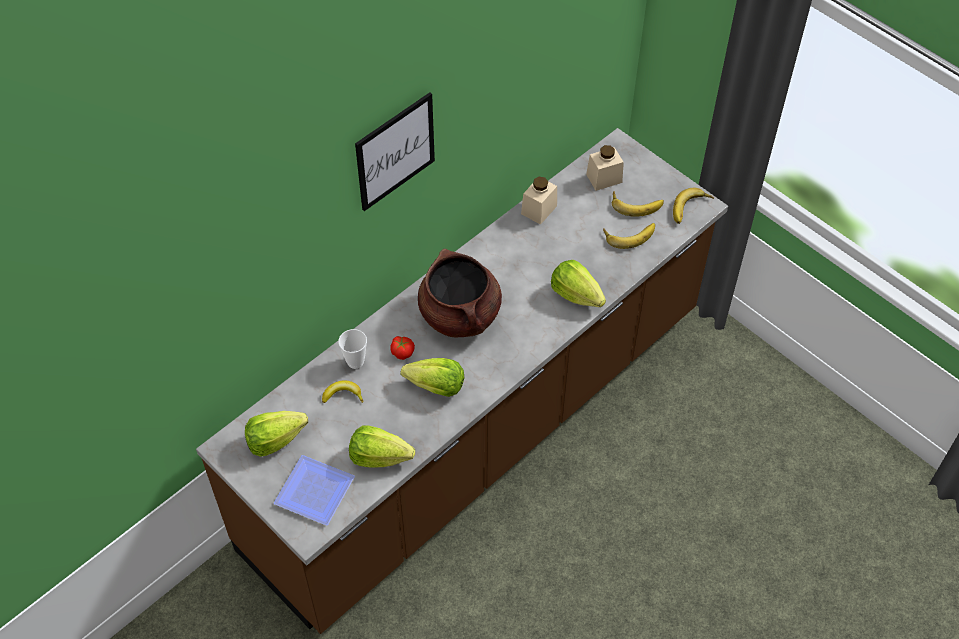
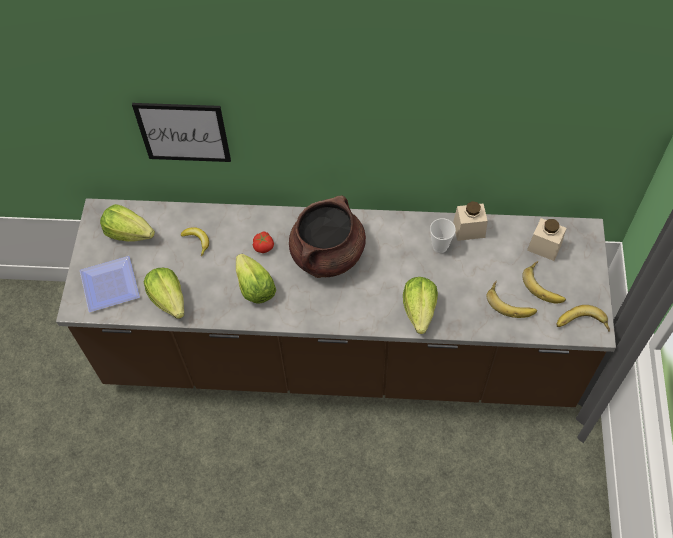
camera: 50 degrees right, 5 degrees up
(355, 362) = (229, 227): cup -> cup (440, 247)
(395, 151) = (316, 86): picture -> picture (183, 132)

